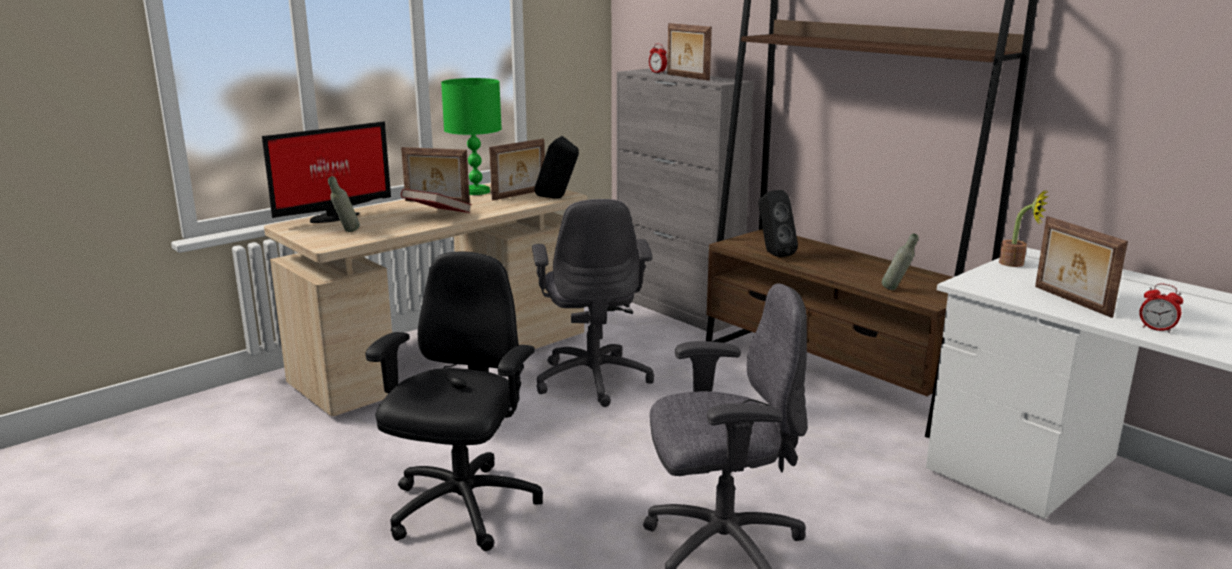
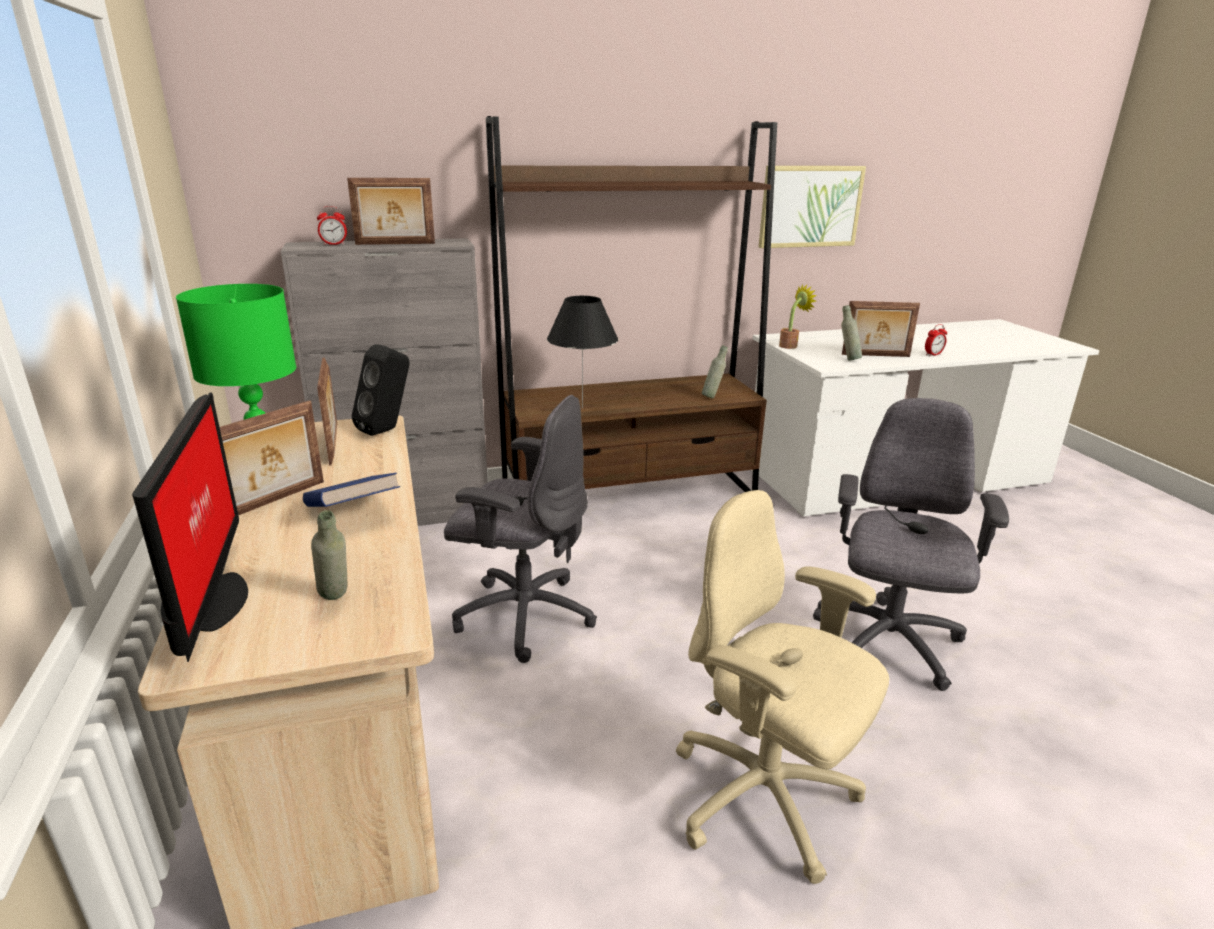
camera: 65 degrees left, 5 degrees up
(437, 216) = (352, 513): red book -> blue book
(462, 509) = (765, 800): black office chair -> beige office chair
(773, 254) = (582, 408): black speaker -> black table lamp
(1018, 290) = (847, 359): none -> grey bottle
(1125, 94) = (810, 206): none -> picture

